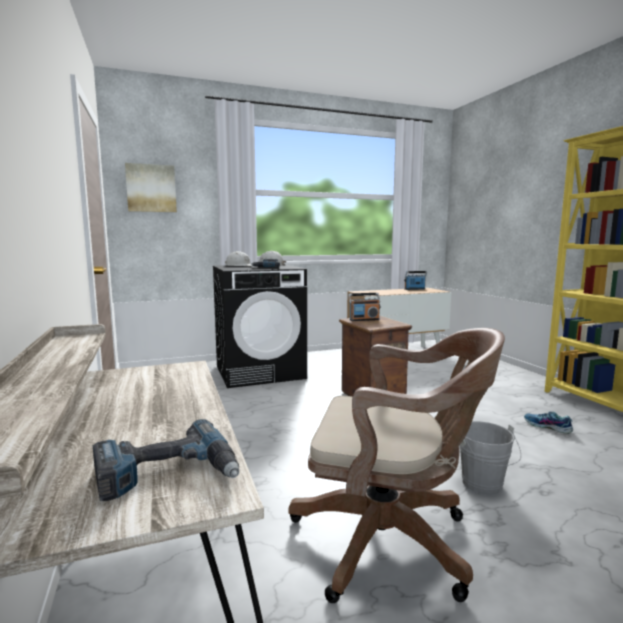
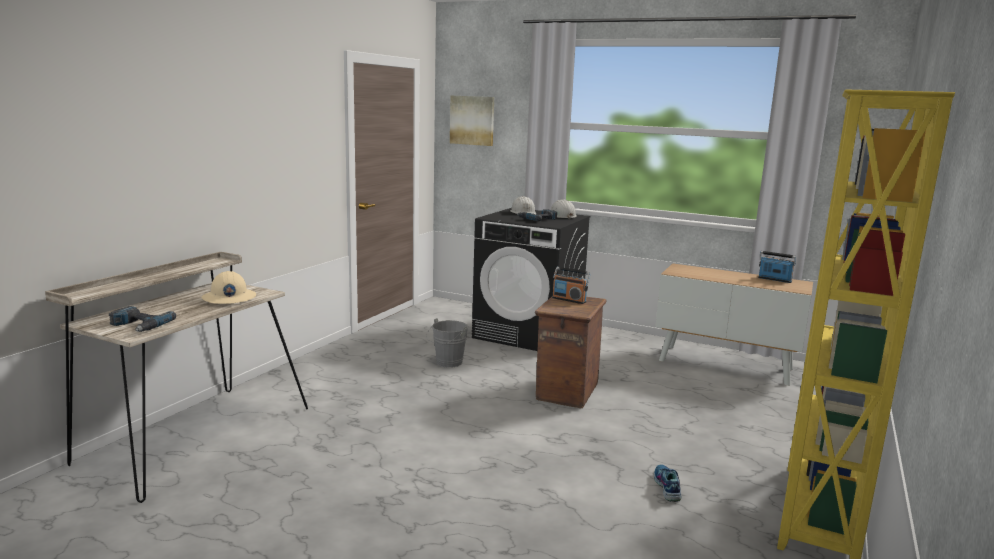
camera: 45 degrees right, 5 degrees up
(163, 385) = (229, 298): none -> beige hard hat
(391, 540) = (350, 464): brown office chair -> none
(484, 487) = (474, 479): grey bucket -> grey bucket (447, 363)

